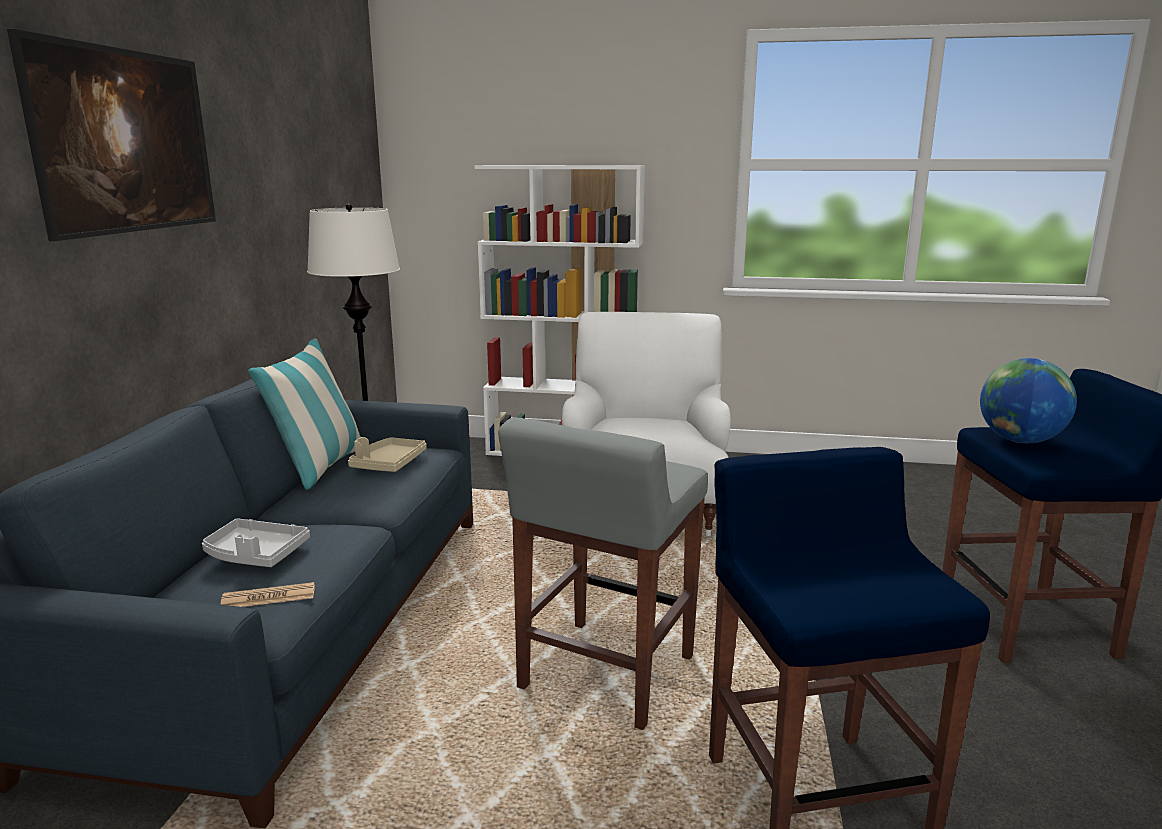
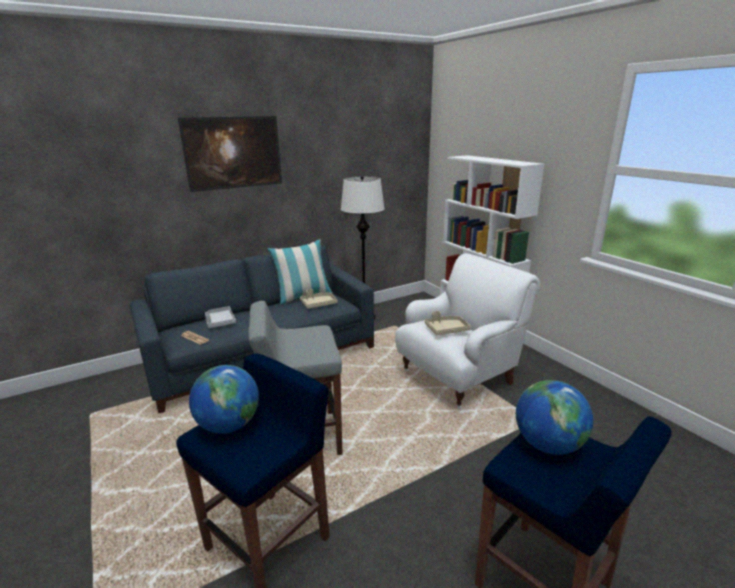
camera: 50 degrees right, 5 degrees up
(652, 423) = (446, 330): none -> beige tray
(808, 577) = (229, 425): none -> globe

